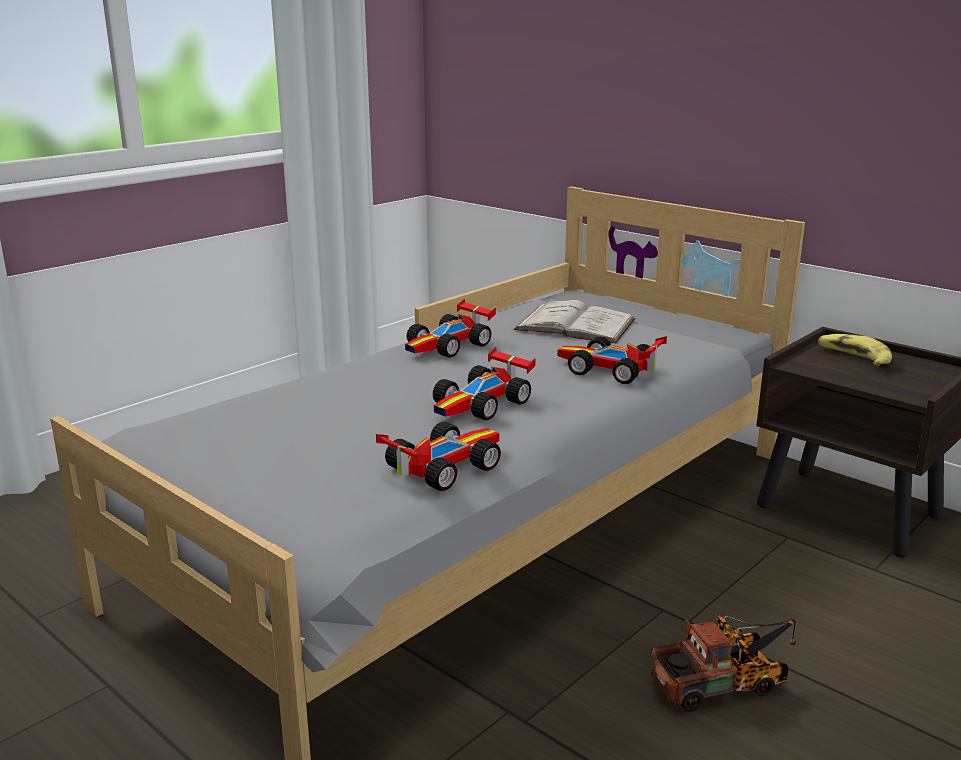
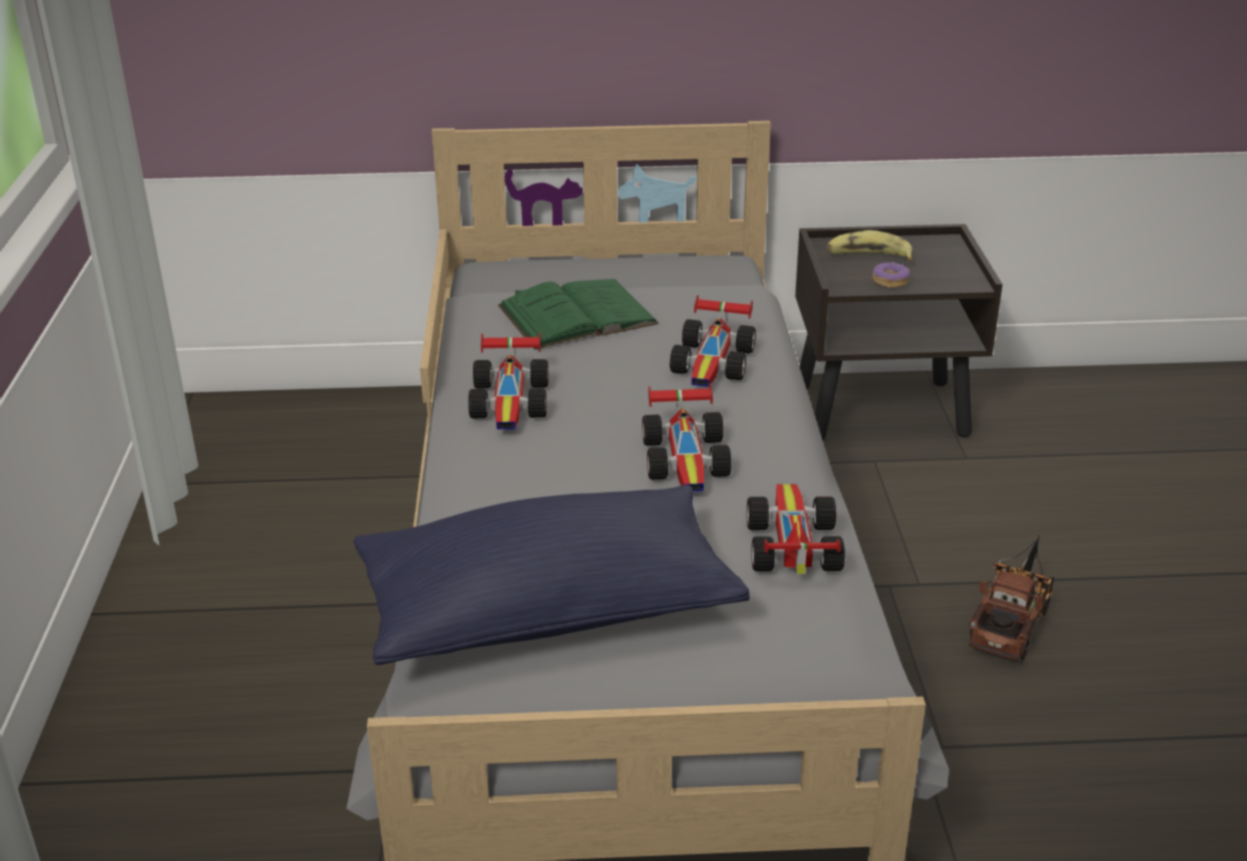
camera: 45 degrees left, 10 degrees up
(253, 431) = (548, 611): none -> blue pillow
(575, 324) = (577, 315): white book -> green book
(609, 370) = (715, 362): toy car -> toy car turned 60 degrees counterclockwise
(839, 374) = (889, 281): none -> donut

